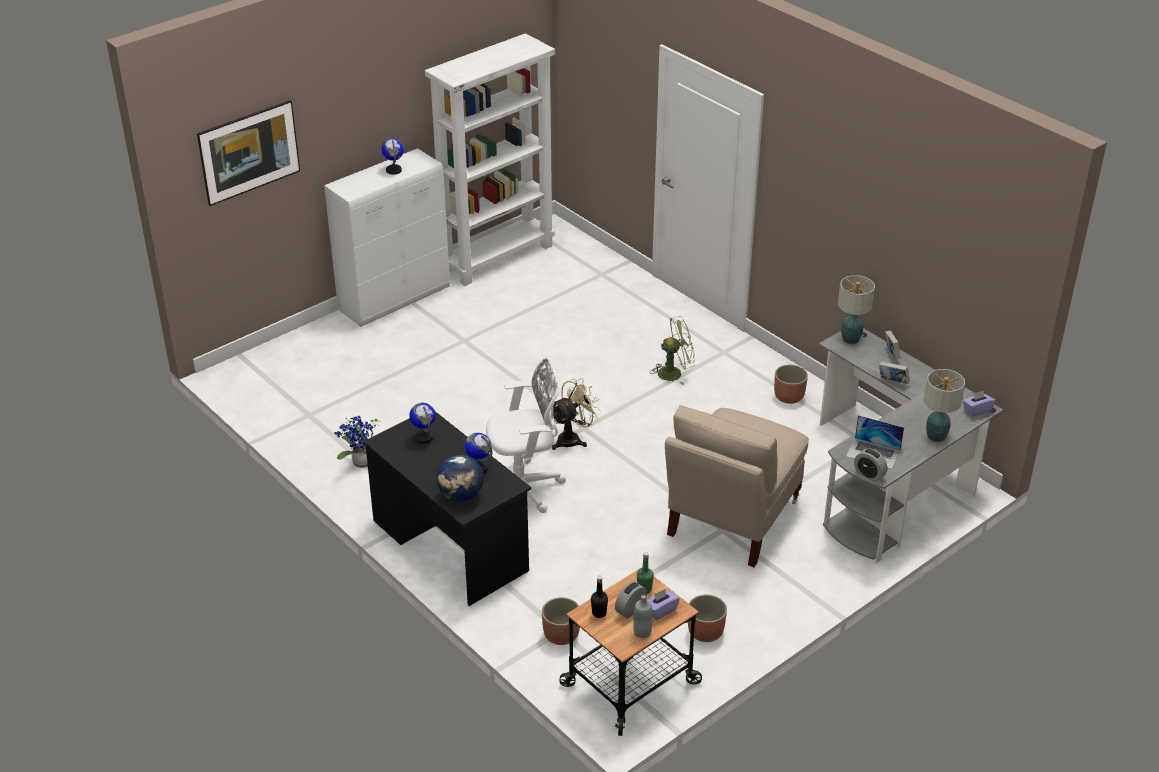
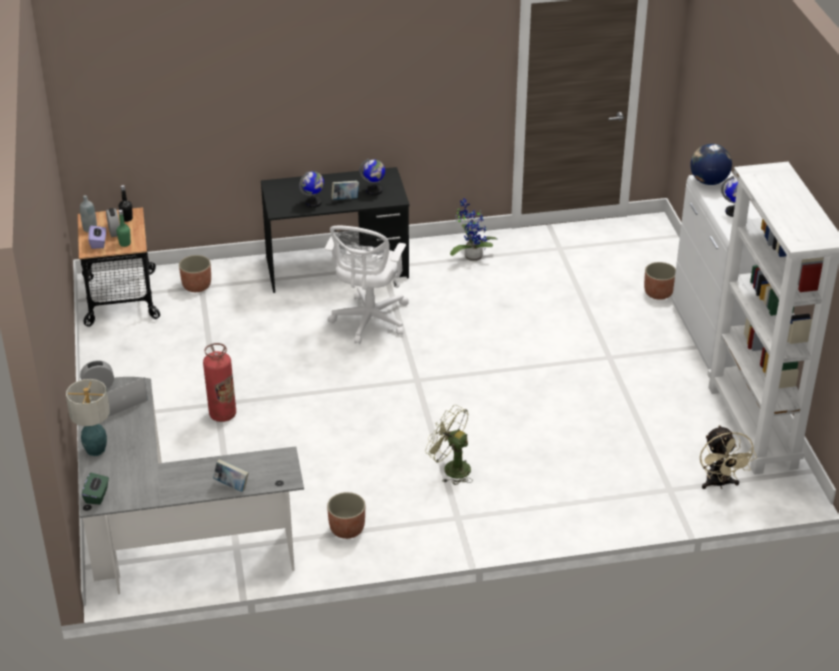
camera: 120 degrees right, 0 degrees up
(251, 170) = (712, 90): picture -> none
(461, 496) = (291, 188): globe -> globe (708, 181)
(573, 439) = (407, 369): beige fan -> beige fan (719, 484)
(674, 372) = (451, 468): green fan -> green fan turned 105 degrees clockwise
(706, 632) = (126, 349): planter -> planter (658, 293)
(732, 519) = (222, 414): beige chair -> fire extinguisher
(851, 339) = (280, 470): table lamp -> none
(892, 382) = (192, 463): book -> book (345, 199)
(977, 410) = (97, 496): purple tissue box -> green tissue box

